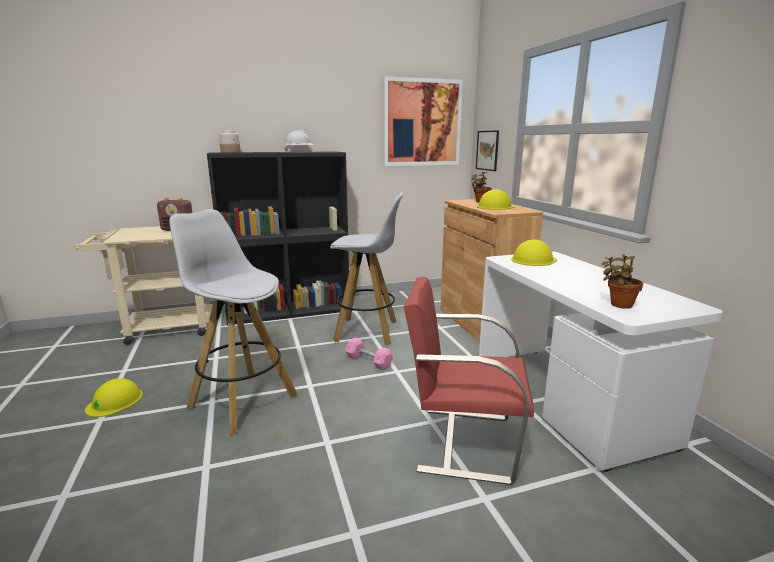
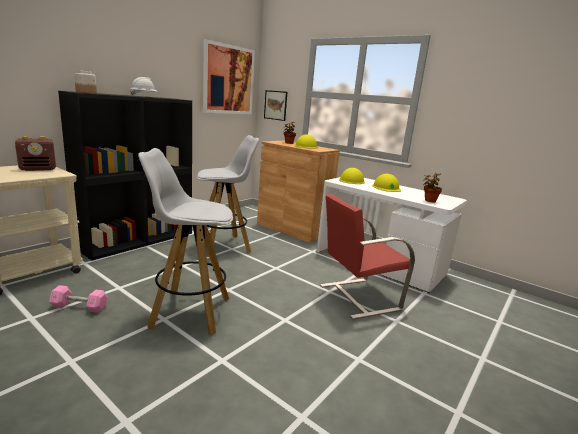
camera: 35 degrees left, 0 degrees up
(115, 401) = (64, 344): yellow hard hat -> yellow hard hat (386, 187)
(368, 361) = (250, 265): pink dumbbell -> pink dumbbell (79, 307)

